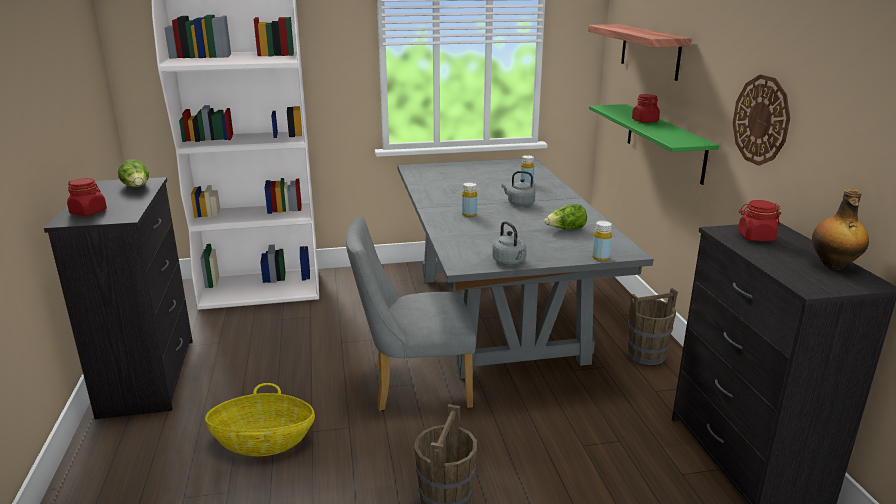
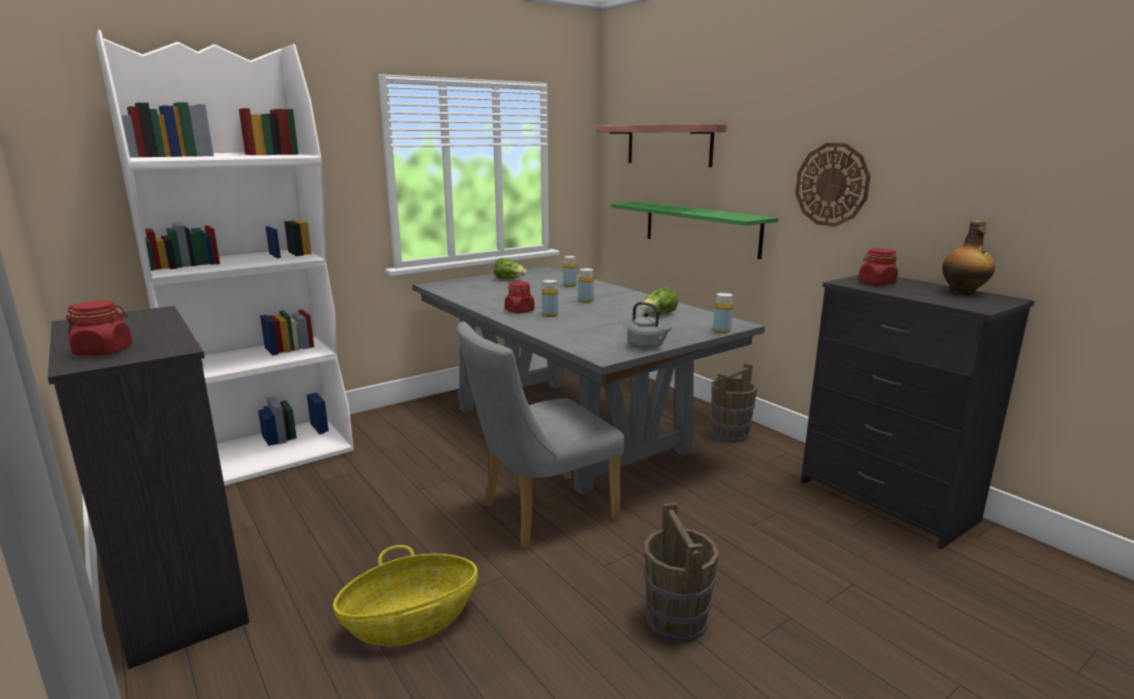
camera: 25 degrees left, 5 degrees down
(137, 187) = (145, 319): lettuce -> lettuce (510, 279)
(519, 203) = (586, 301): grey kettle -> yellow bottle
(644, 121) = (683, 209): red jar -> red jar (519, 311)

